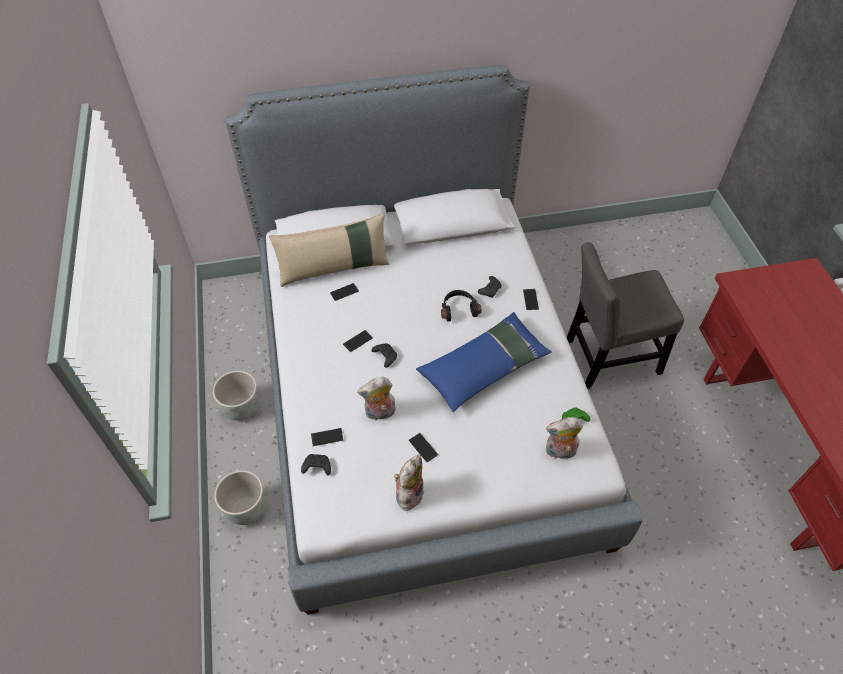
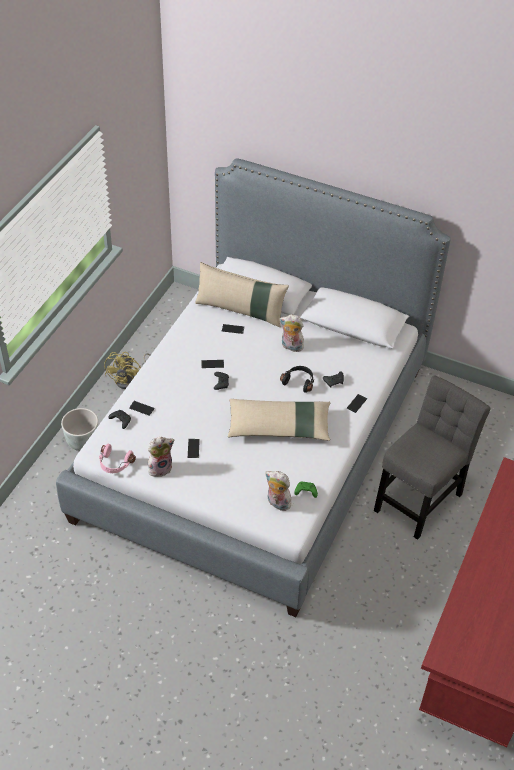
camera: 35 degrees right, 5 degrees down
(242, 408) = (130, 380): grey planter -> yellow fan
(355, 524) = (115, 464): none -> pink headphones
(380, 413) = (185, 414): plush toy -> plush toy (291, 347)
(484, 367) = (279, 426): blue pillow -> beige pillow
(607, 358) = (420, 498): grey chair -> grey chair turned 105 degrees clockwise

